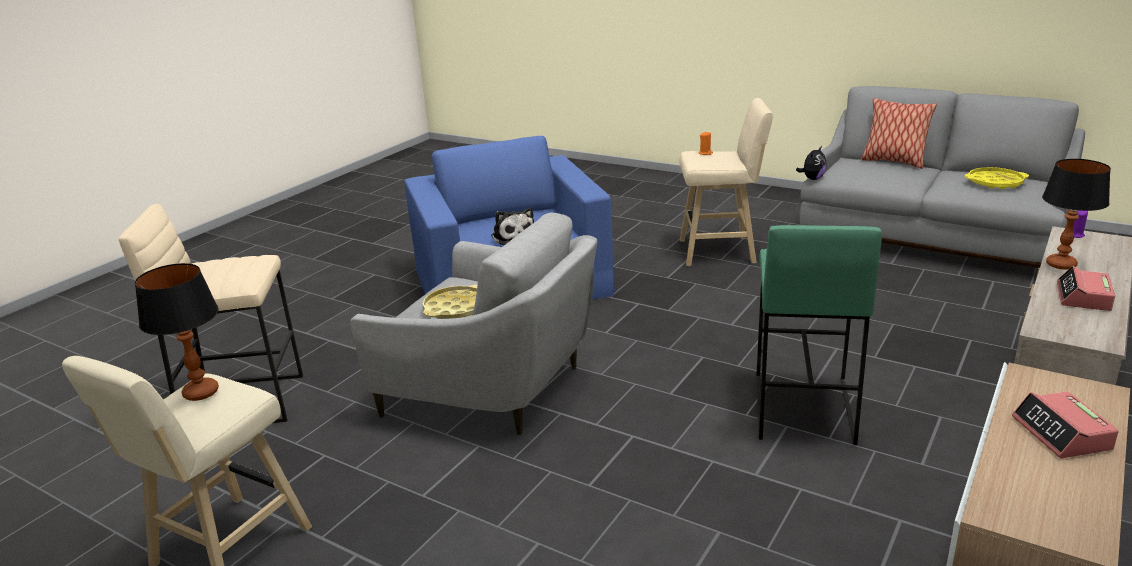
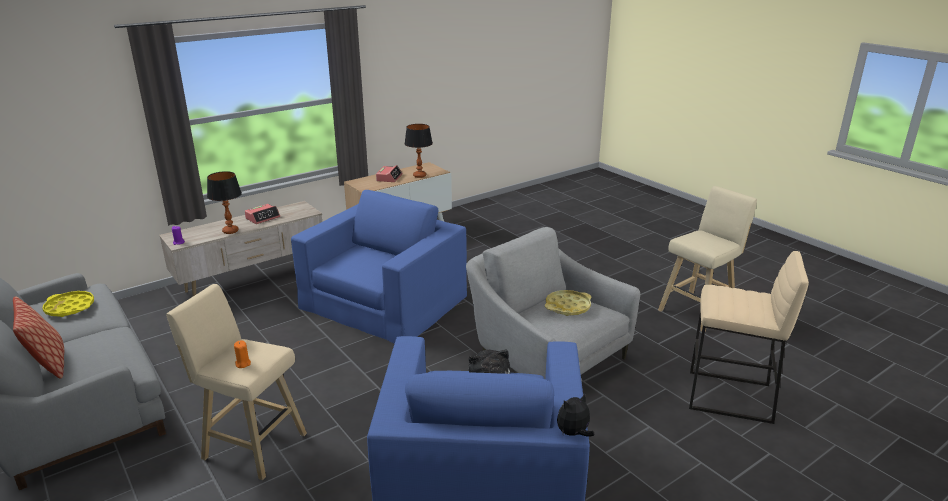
camera: 160 degrees left, 0 degrees up
(201, 392) = (707, 243): table lamp -> table lamp (419, 175)
(801, 408) = (384, 301): green stool -> blue armchair
(812, 178) = (144, 376): plush toy -> plush toy (573, 433)

